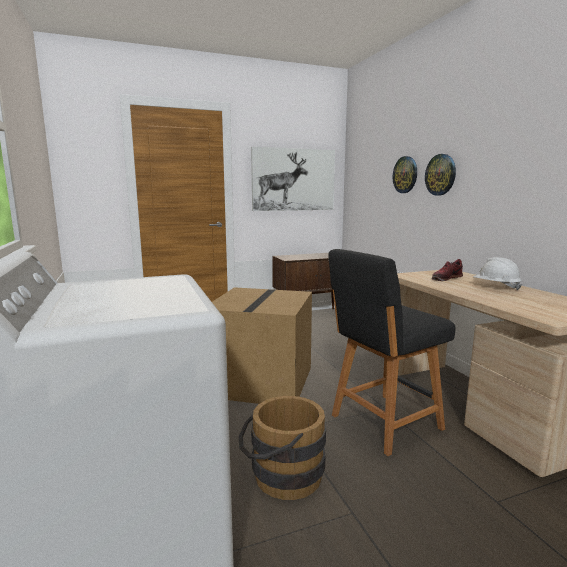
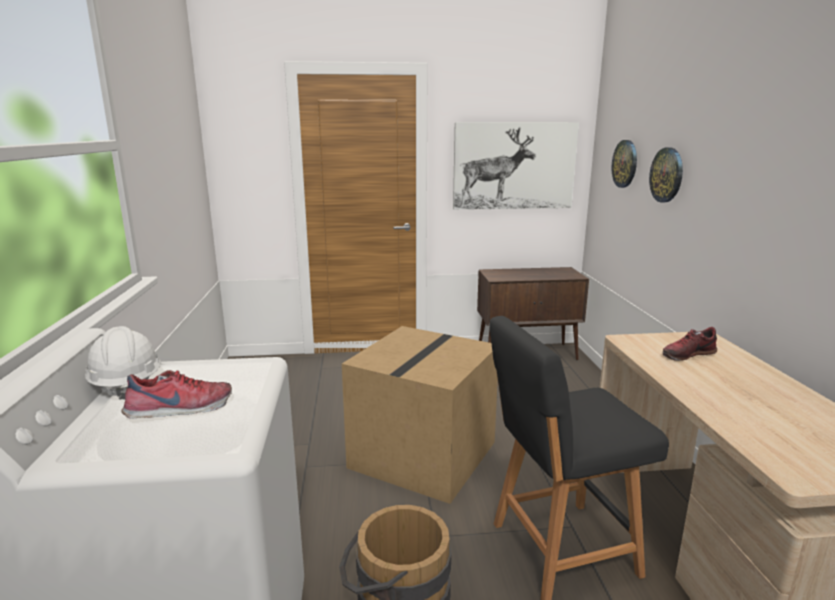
camera: 15 degrees right, 5 degrees up
(133, 298) = (180, 410): none -> shoe
(440, 175) = (712, 185): wall clock -> wall clock (625, 164)
(495, 287) = (755, 384): white hard hat -> white hard hat (126, 384)

